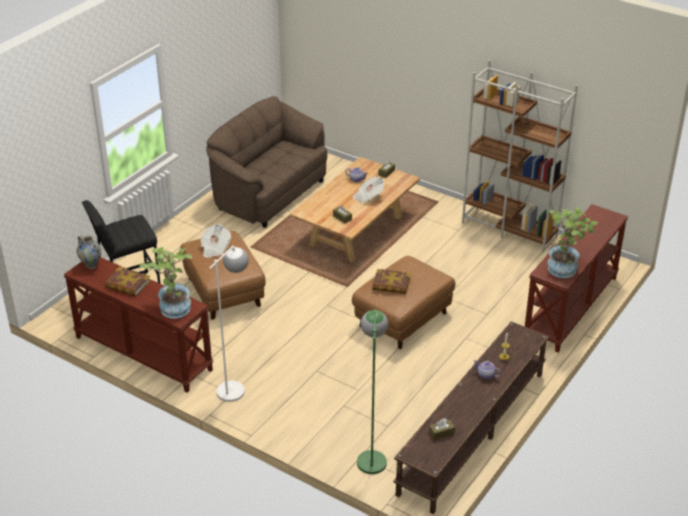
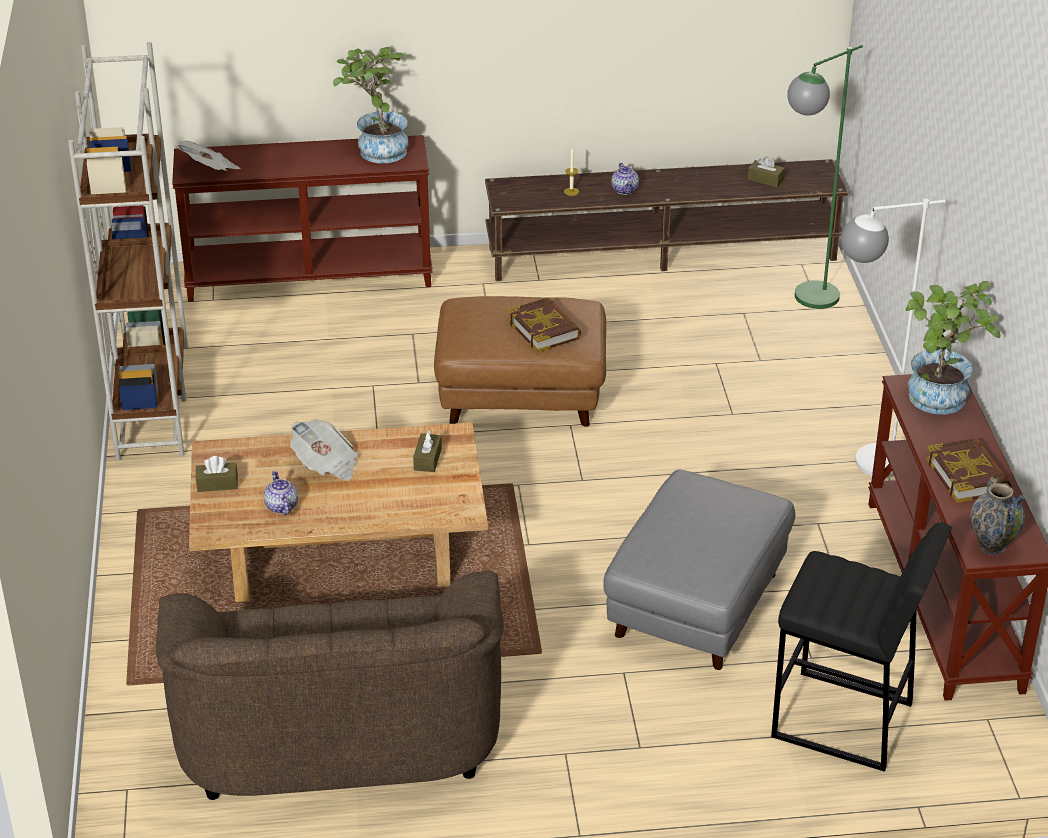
camera: 130 degrees left, 0 degrees up
(215, 248) = (697, 543): newspaper -> newspaper (209, 170)
(223, 292) = (697, 605): brown ottoman -> grey ottoman

